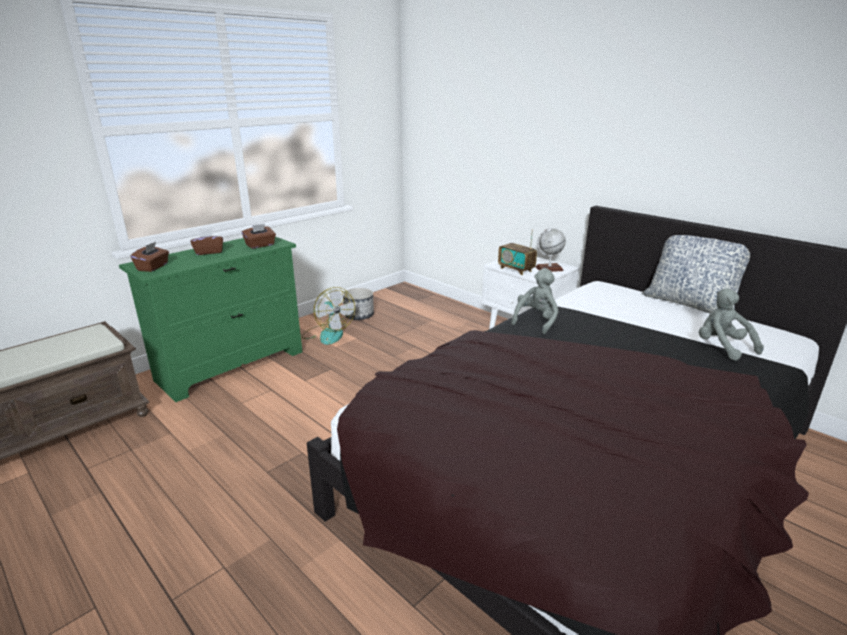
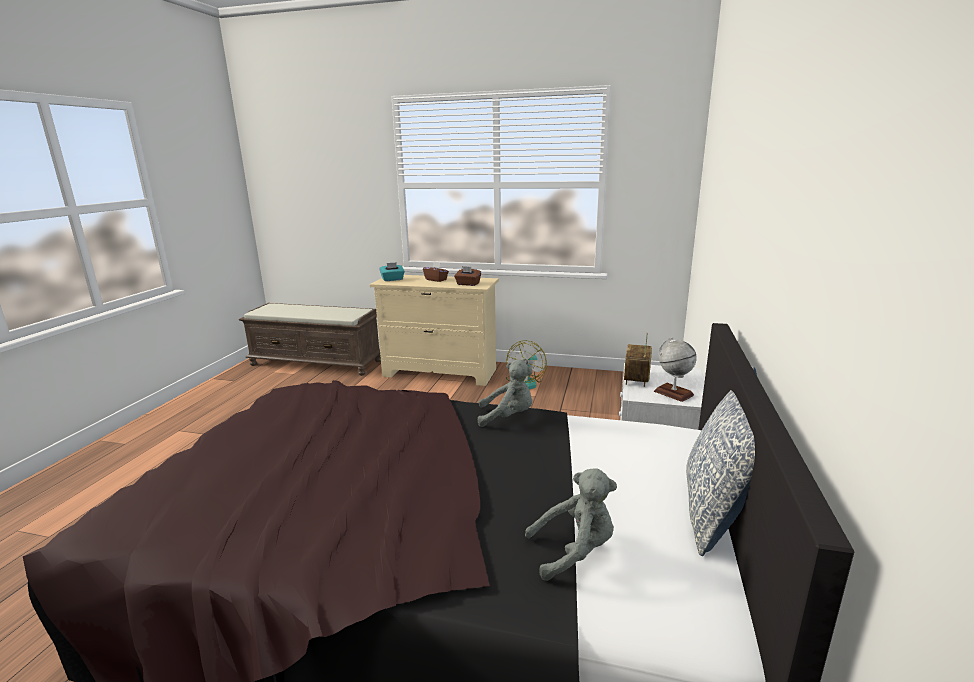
camera: 60 degrees right, 5 degrees down
(153, 267) = (392, 279): brown tissue box -> turquoise tissue box
(232, 365) = (440, 373): green dresser -> beige dresser
(359, 315) = (574, 382): planter -> none
(722, 347) = (574, 551): grey plush toy -> grey plush toy turned 45 degrees clockwise

